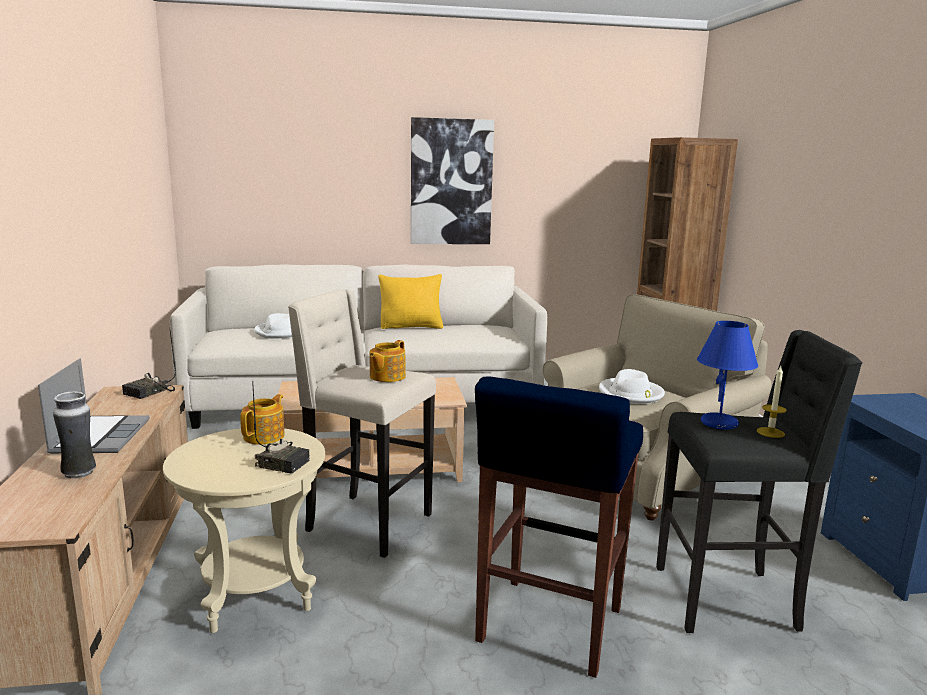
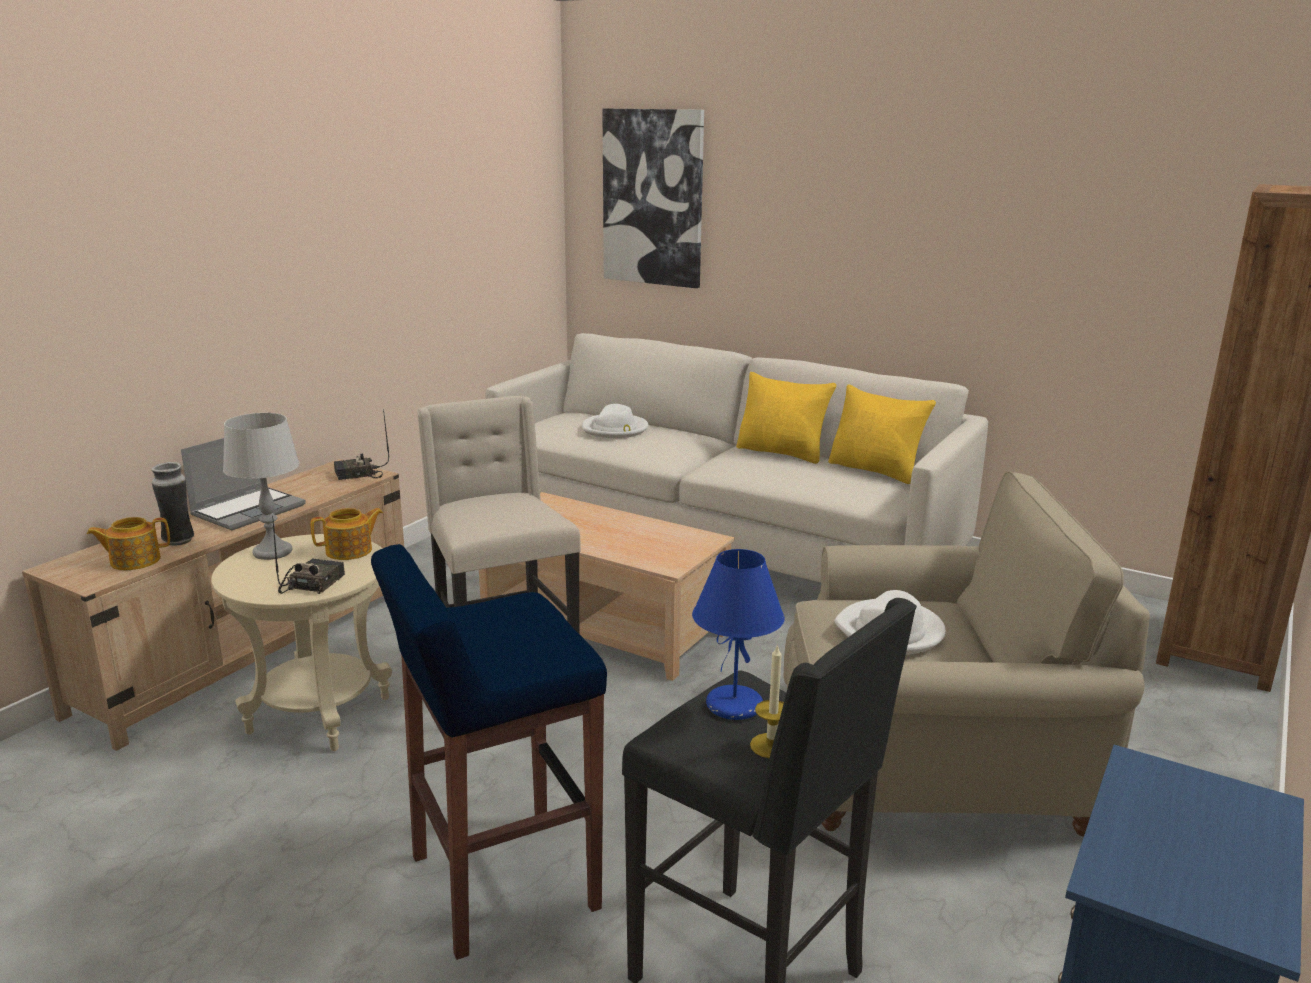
camera: 40 degrees right, 5 degrees up
(198, 454) = (272, 552): none -> grey table lamp
(283, 462) = (311, 583): radio -> radio turned 135 degrees counterclockwise
(386, 376) = (510, 516): teapot -> teapot (134, 561)
(451, 182) = (899, 243): picture -> picture (653, 198)
(478, 326) = (875, 470): none -> yellow pillow

